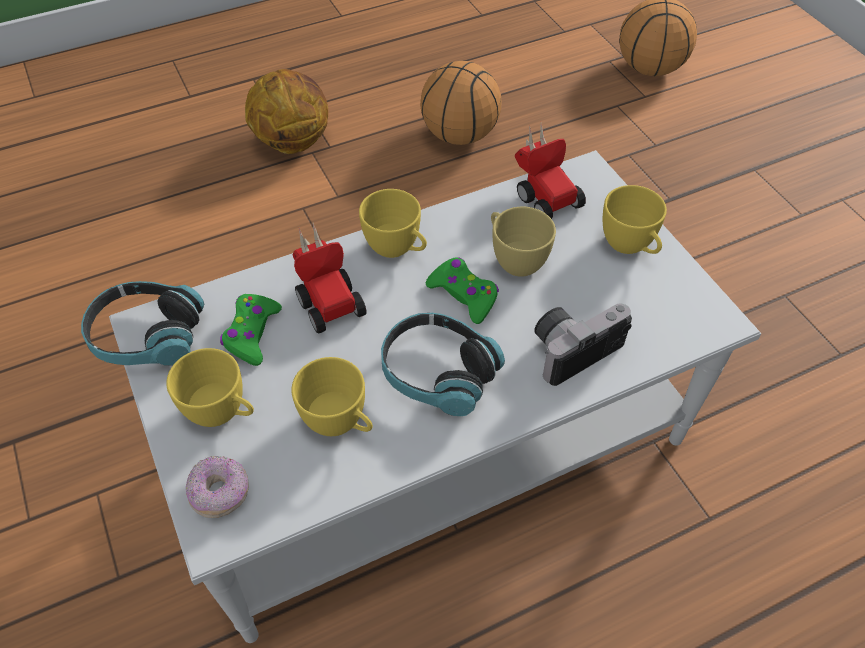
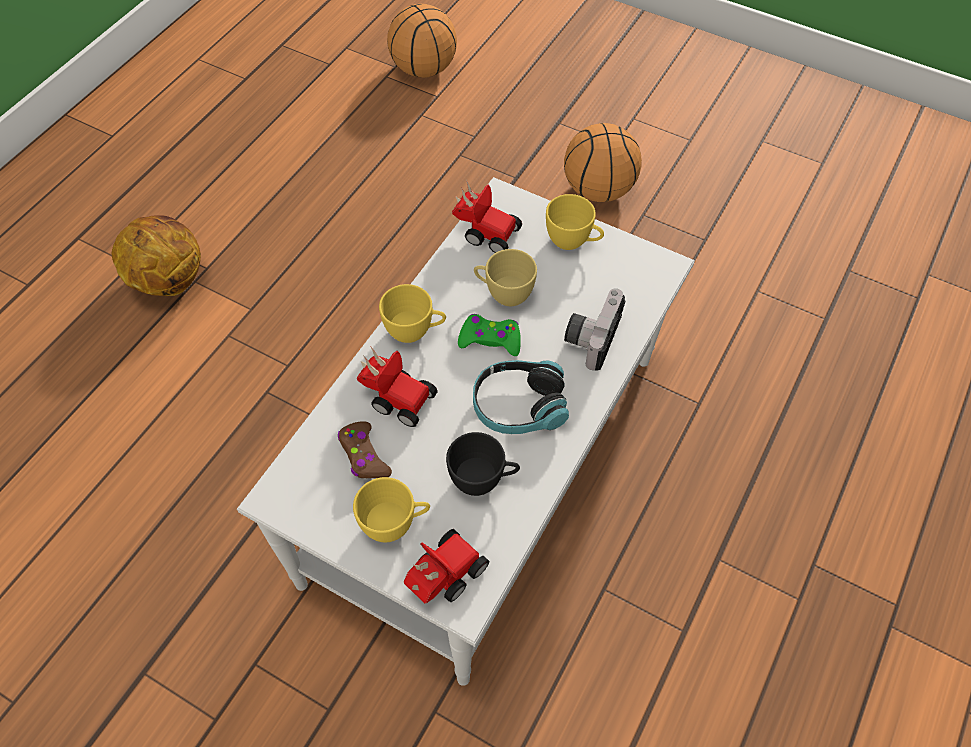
camera: 35 degrees left, 5 degrees up
(147, 336) = (285, 505): headphones -> none
(220, 493) = (443, 577): donut -> toy car
(252, 334) = (364, 456): green game controller -> brown game controller
(340, 423) = (483, 480): yellow cup -> black cup
(459, 134) = (312, 202): basketball -> basketball (597, 189)

